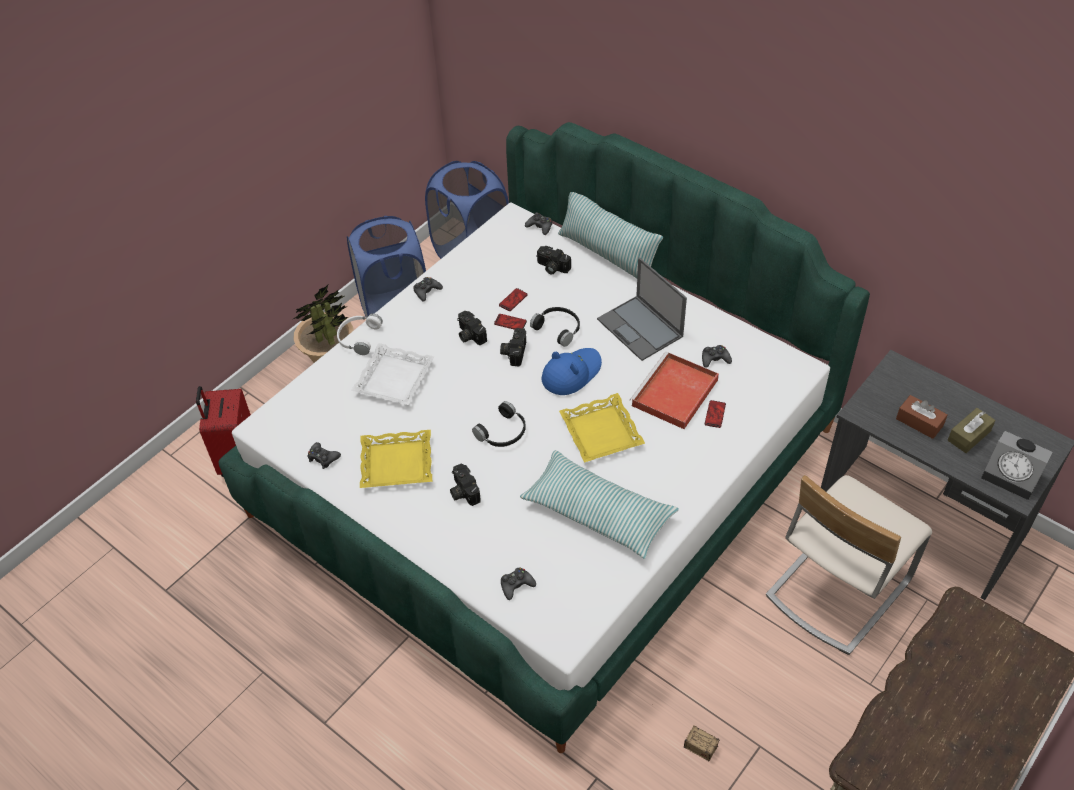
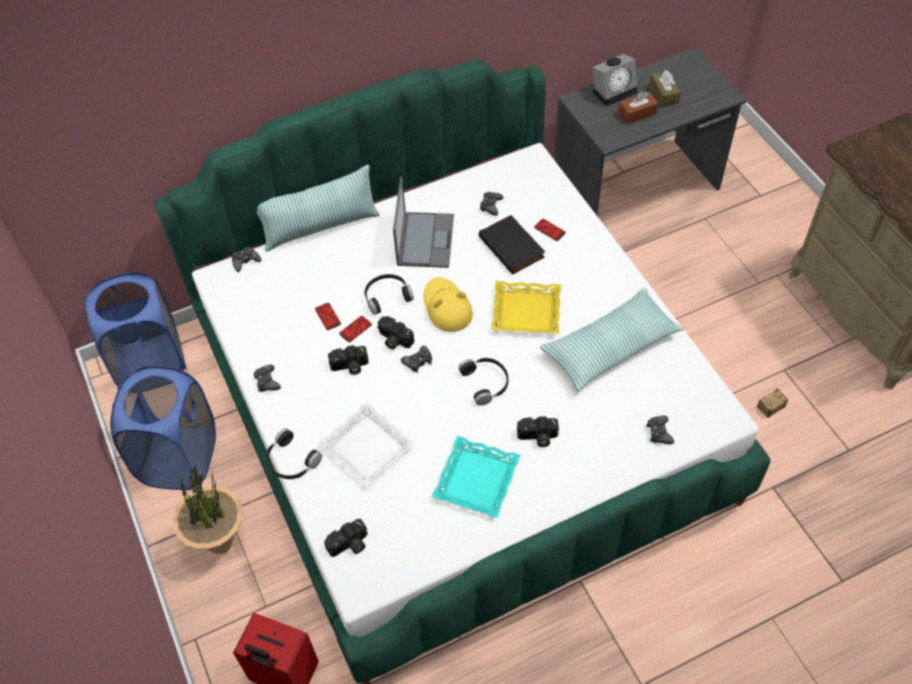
camera: 65 degrees left, 5 degrees up
(323, 458) = (434, 542): black game controller -> black game controller (418, 361)
(358, 338) = (291, 461): white headphones -> black headphones
(397, 463) = (476, 480): yellow tray -> turquoise tray
(552, 267) = (306, 272): camera -> camera (349, 545)
(571, 373) = (446, 307): blue hat -> yellow hat
(641, 328) = (425, 239): laptop -> laptop turned 75 degrees counterclockwise
(674, 394) = (513, 247): red tray -> black book
(837, 587) = (671, 263): beige chair -> none
(1013, 477) = (710, 90): alarm clock -> alarm clock (614, 90)

